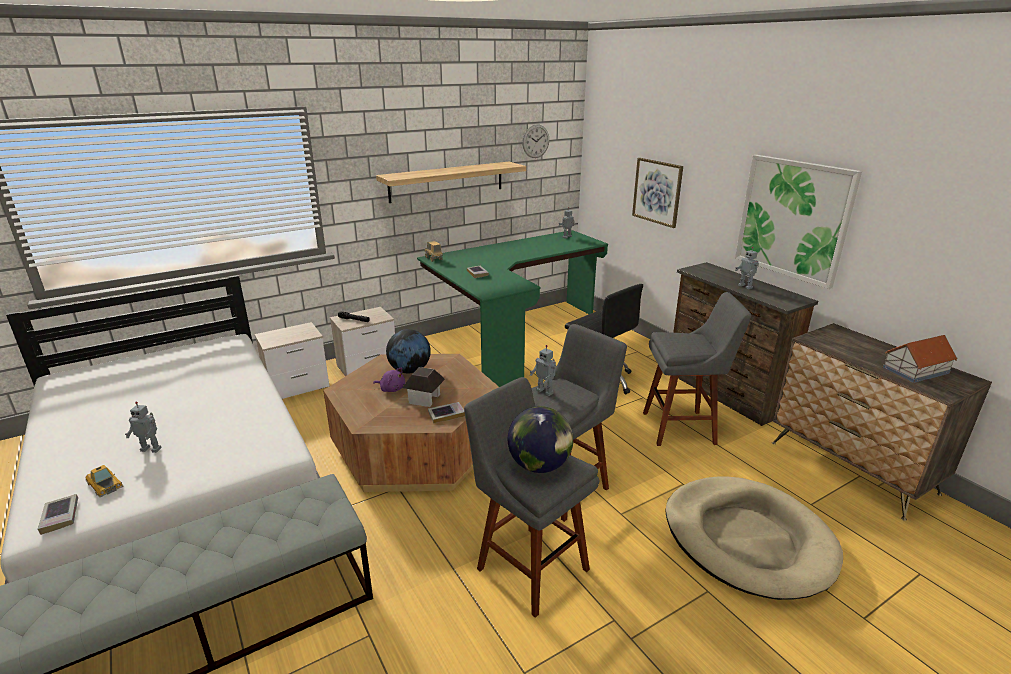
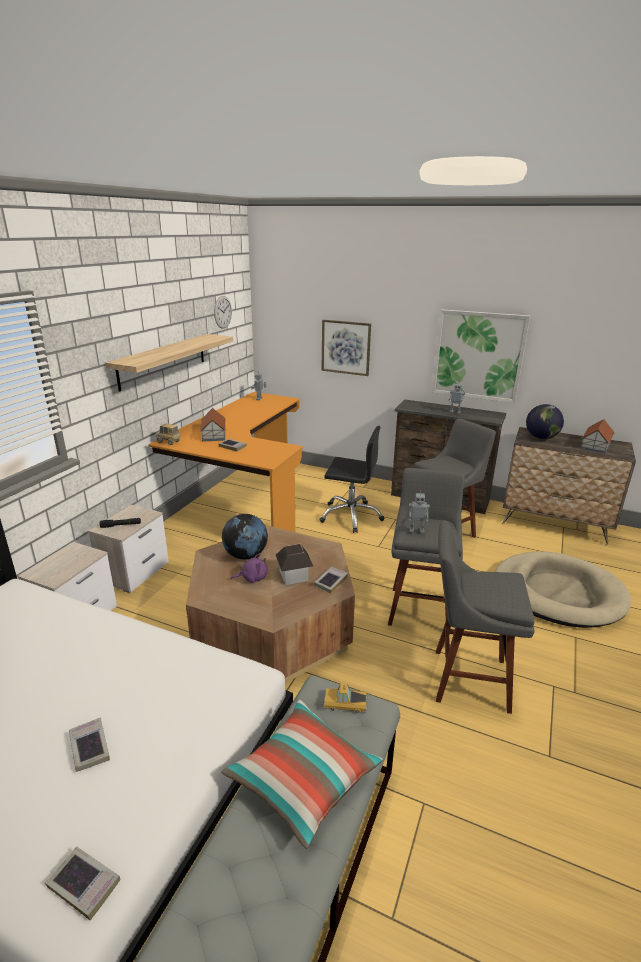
camera: 35 degrees left, 0 degrees up
(104, 484) = (87, 816): toy car -> toy car (344, 702)
(152, 449) = (89, 747): toy robot -> book
(232, 534) = (303, 779): none -> pillow
(477, 260) = (213, 435): none -> toy house
(511, 337) = (243, 502): green desk -> orange desk
(540, 465) = (494, 587): globe -> globe (541, 438)

